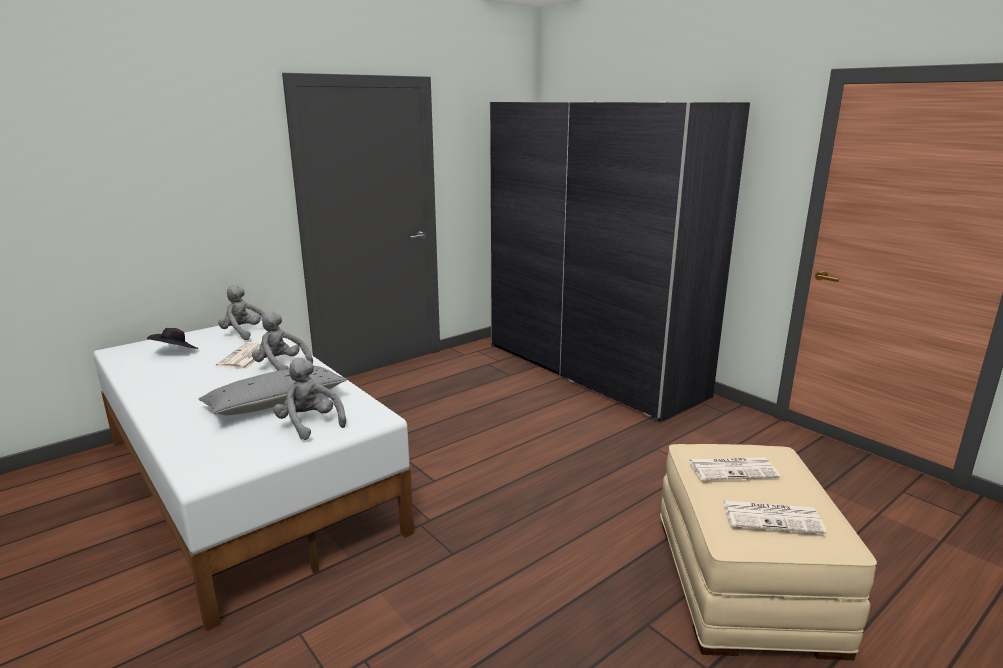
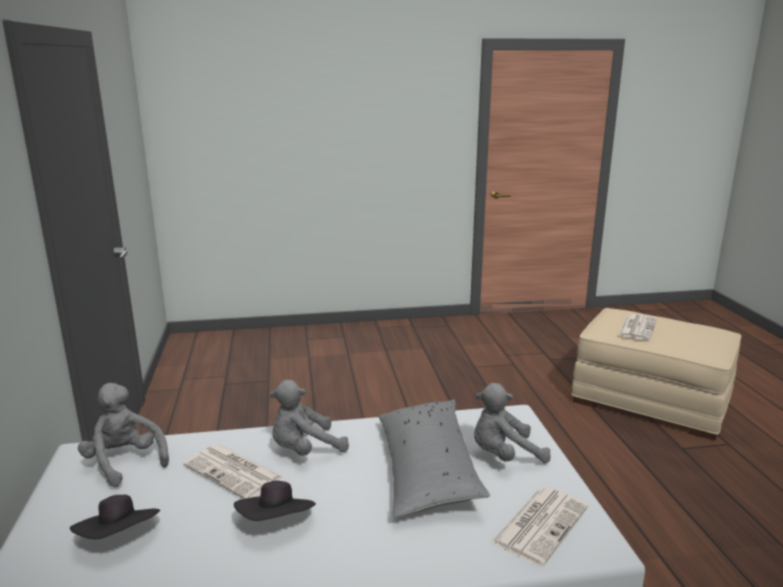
camera: 60 degrees left, 0 degrees up
(198, 379) = (277, 523): none -> black hat
(244, 333) = (124, 462): grey plush toy -> grey plush toy turned 75 degrees clockwise
(591, 369) = (312, 343): grey wardrobe -> none
(773, 517) = (699, 337): newspaper -> newspaper (540, 524)

